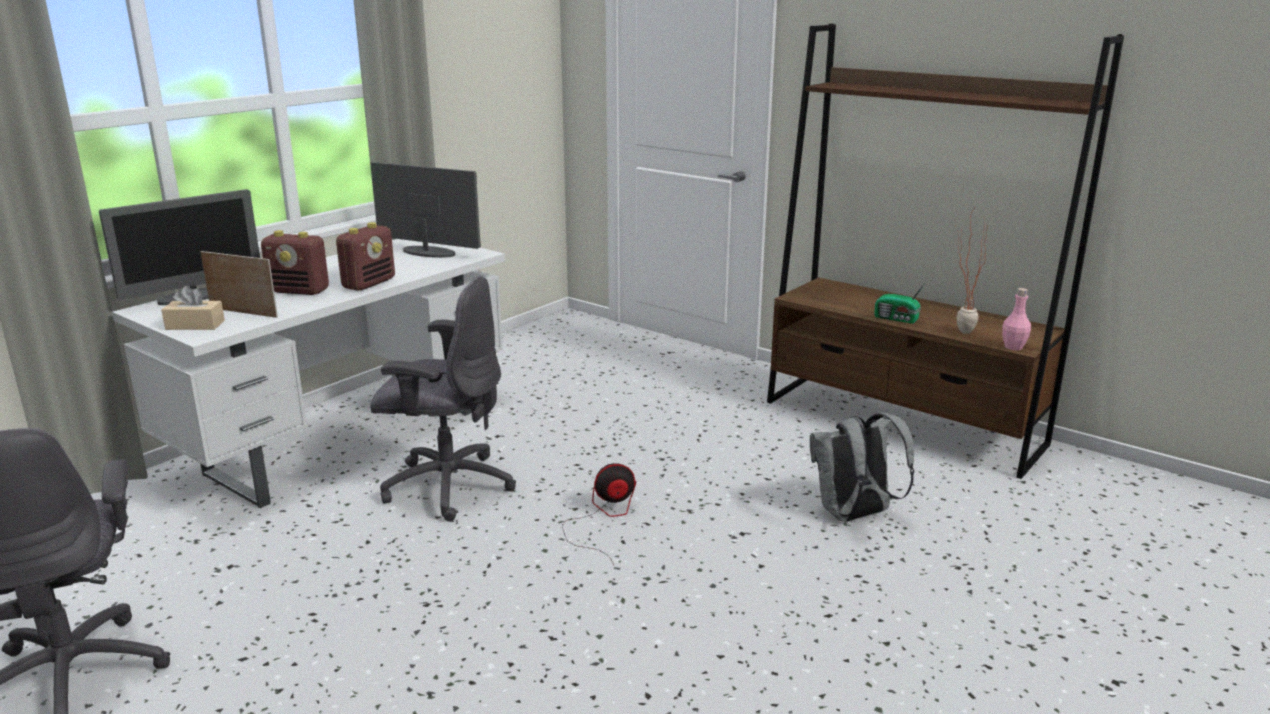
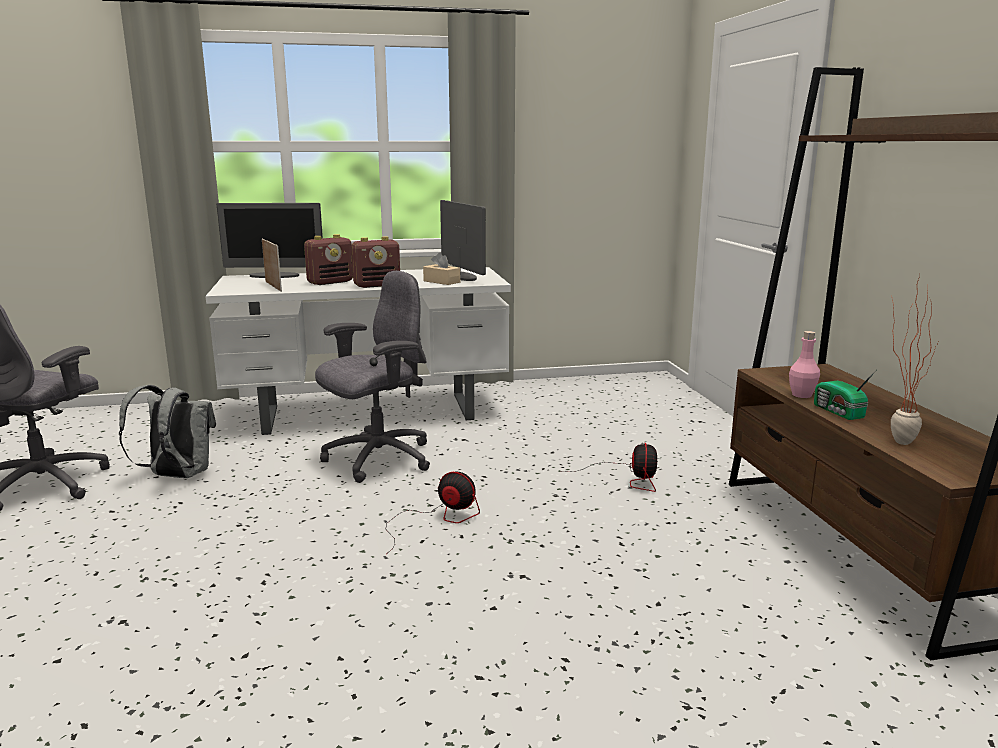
camera: 40 degrees right, 5 degrees down
(195, 325) = (235, 287): beige tissue box -> beige tissue box (441, 281)
(299, 291) = (330, 282): radio -> radio turned 90 degrees counterclockwise
(447, 486) = (377, 459): grey office chair -> grey office chair turned 90 degrees counterclockwise
(692, 423) = (628, 478): none -> fan
(854, 515) = (653, 607): grey backpack -> grey backpack (177, 476)
(1013, 347) = (941, 471): pink bottle -> pink bottle (801, 395)

